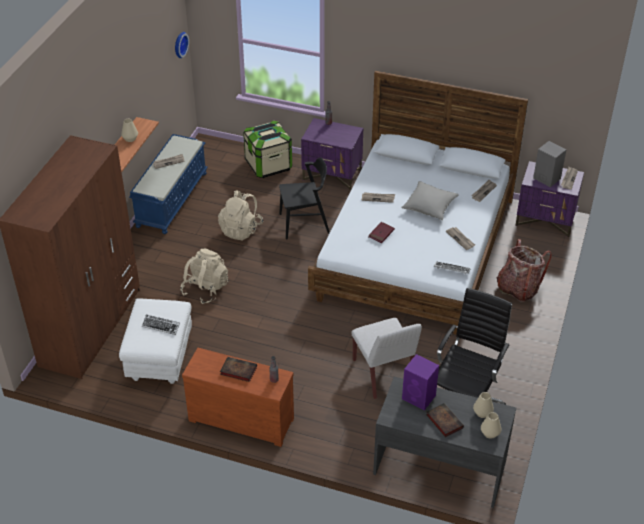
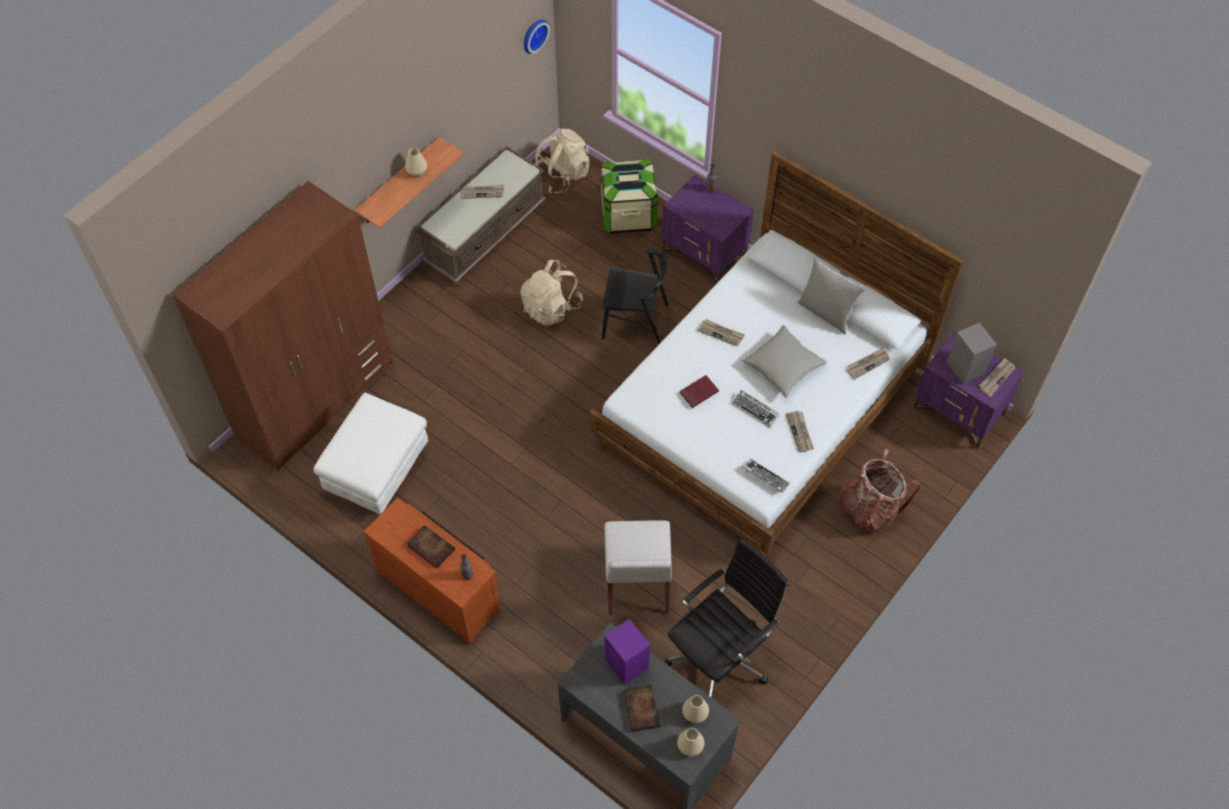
camera: 20 degrees right, 15 degrees up
(161, 326) = (375, 445): keyboard -> keyboard (755, 410)
(171, 199) = (484, 233): blue bench -> brown bench
(205, 289) = (471, 386): beige backpack -> beige backpack (562, 175)
(441, 171) = (826, 313): none -> grey pillow

